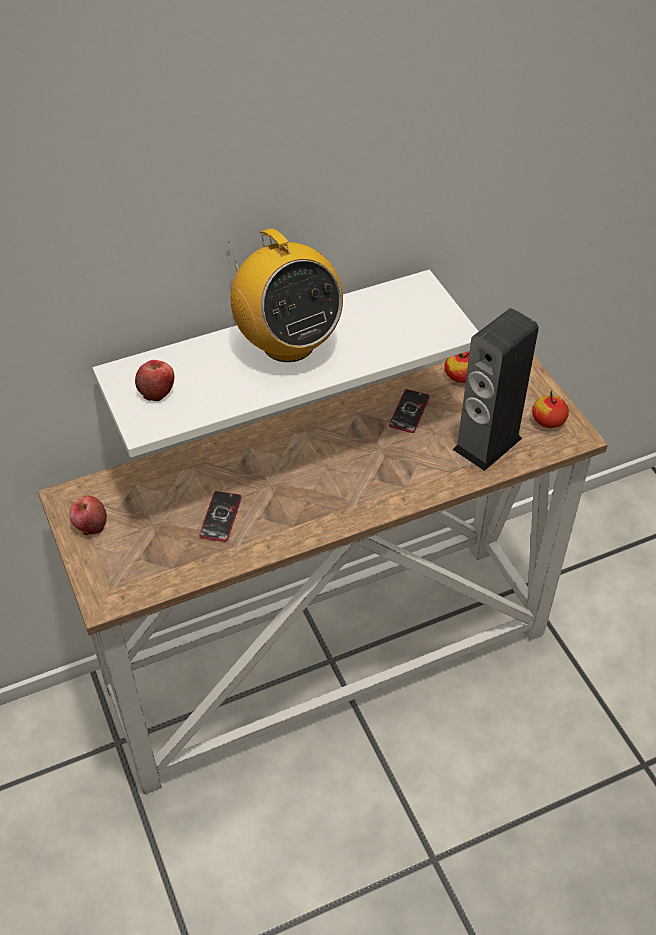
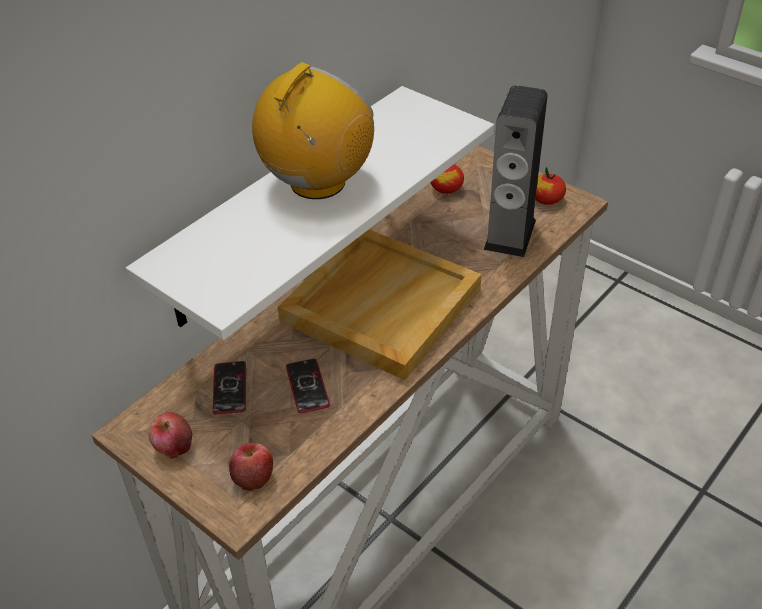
camera: 25 degrees left, 5 degrees down
(157, 391) = (214, 266): apple -> apple (253, 477)
(287, 344) = (317, 183): radio -> radio turned 90 degrees counterclockwise
(327, 467) = (381, 303): none -> beige tray
(409, 411) = (422, 232): phone -> phone (230, 388)

